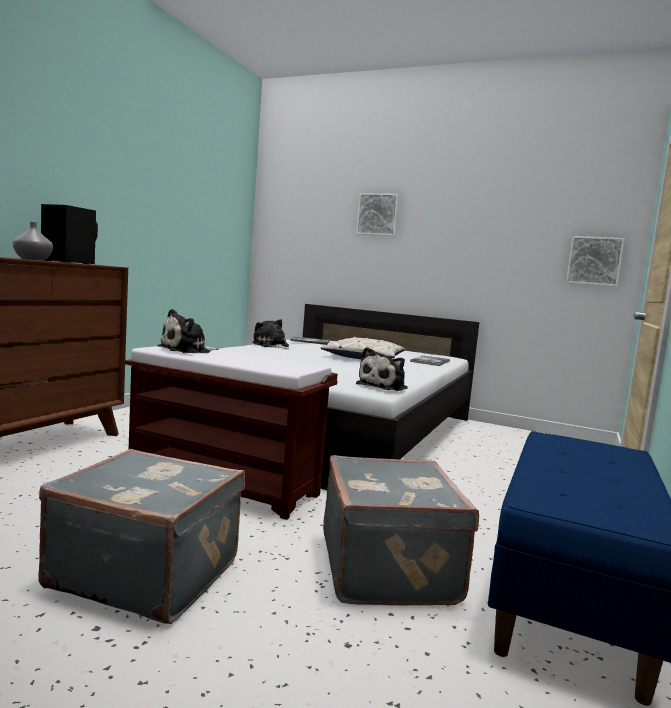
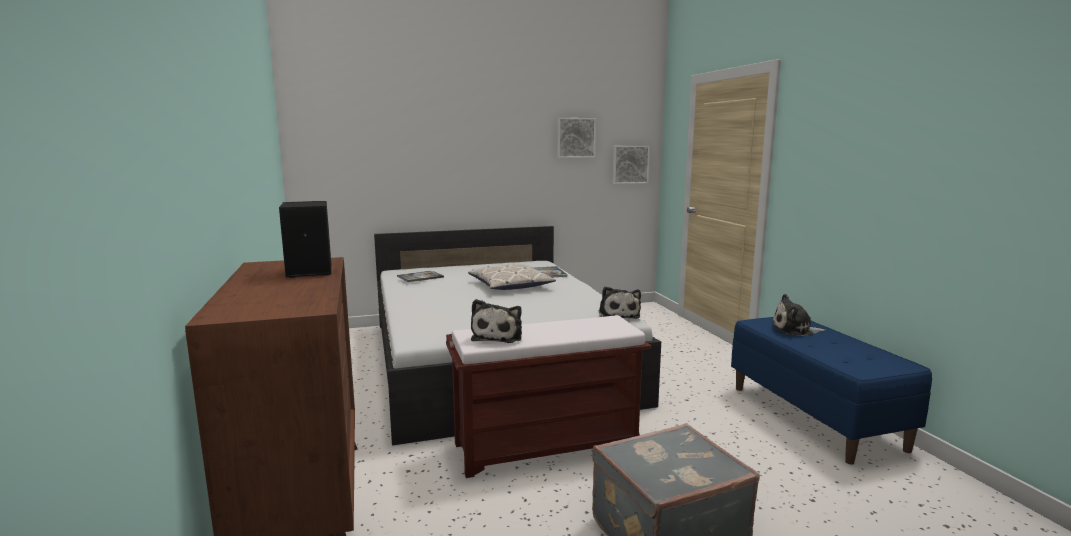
camera: 40 degrees left, 5 degrees up
(32, 259) = (305, 283): grey vase -> none
(271, 345) = (411, 294): plush toy -> plush toy (795, 330)
(378, 214) = (442, 132): picture -> picture (575, 137)
(390, 568) = (740, 447): grey suitcase -> none

